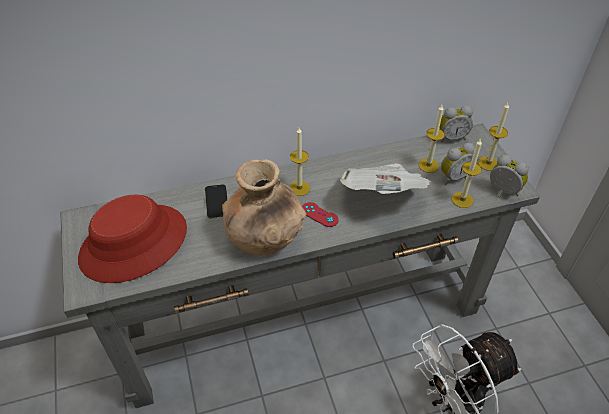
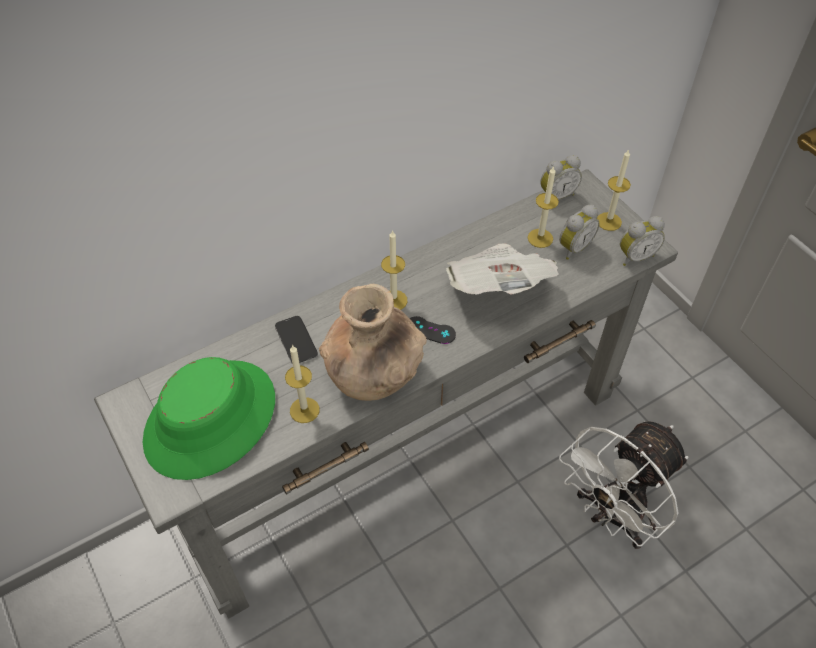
camera: 15 degrees left, 5 degrees up
(134, 244) = (211, 420): red hat -> green hat
(319, 215) = (430, 330): red game controller -> black game controller
(462, 200) = (592, 275): candle -> candle (304, 410)
(502, 192) = (635, 256): alarm clock -> alarm clock turned 135 degrees clockwise

